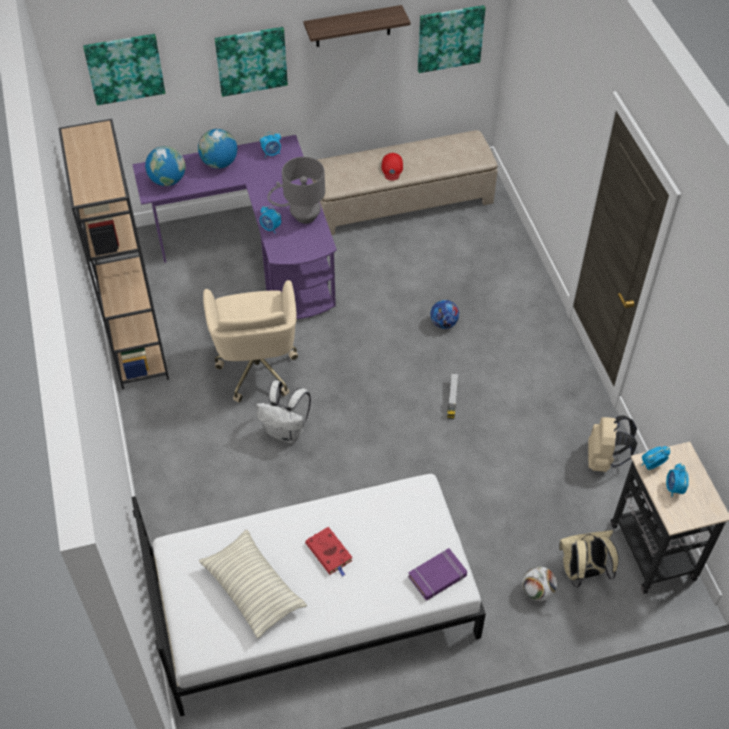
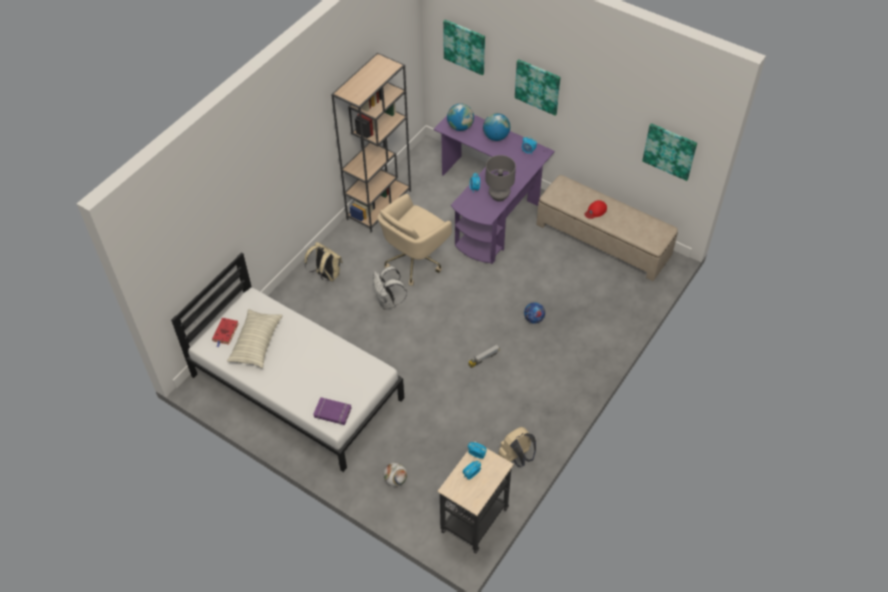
camera: 50 degrees right, 0 degrees up
(330, 553) = (304, 359): red book -> red book (225, 333)
(353, 26) = (605, 103): shelf -> none
(582, 572) = (428, 494): beige backpack -> beige backpack (326, 275)

